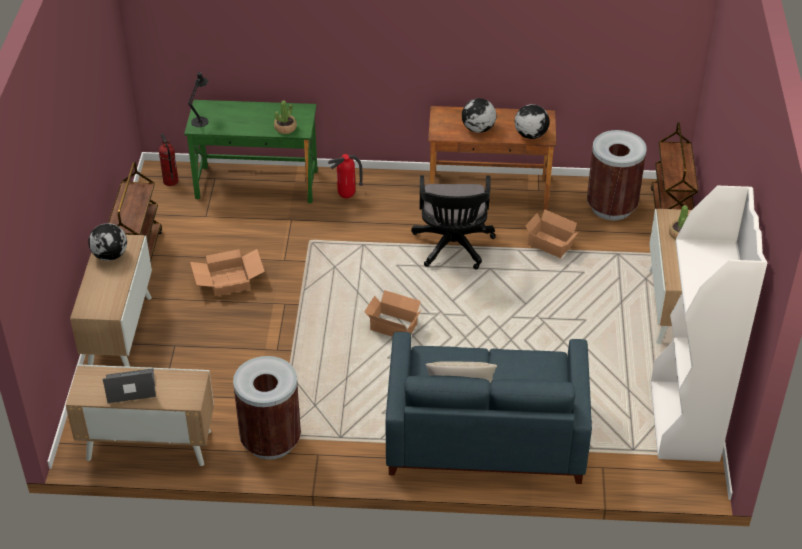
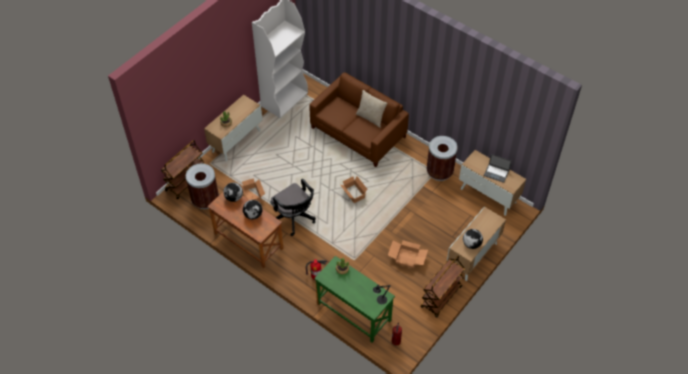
camera: 145 degrees left, 10 degrees up
(453, 248) = (294, 218): black office chair -> black office chair turned 105 degrees clockwise
(485, 433) = (358, 133): blue sofa -> brown sofa

